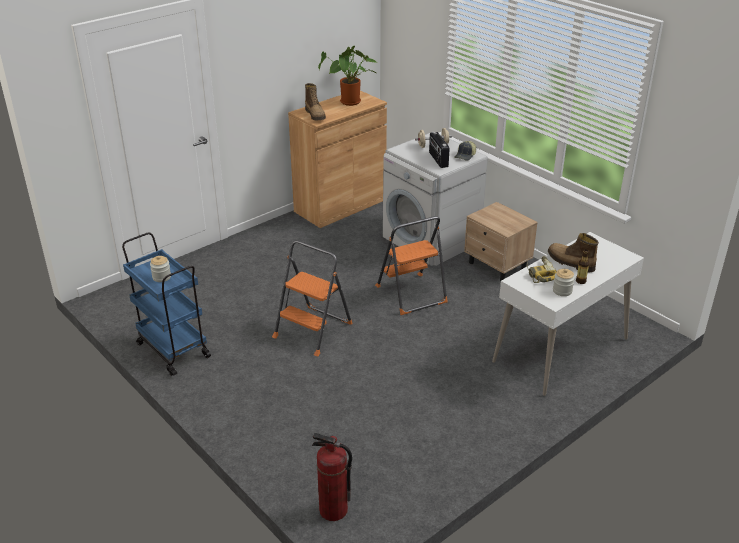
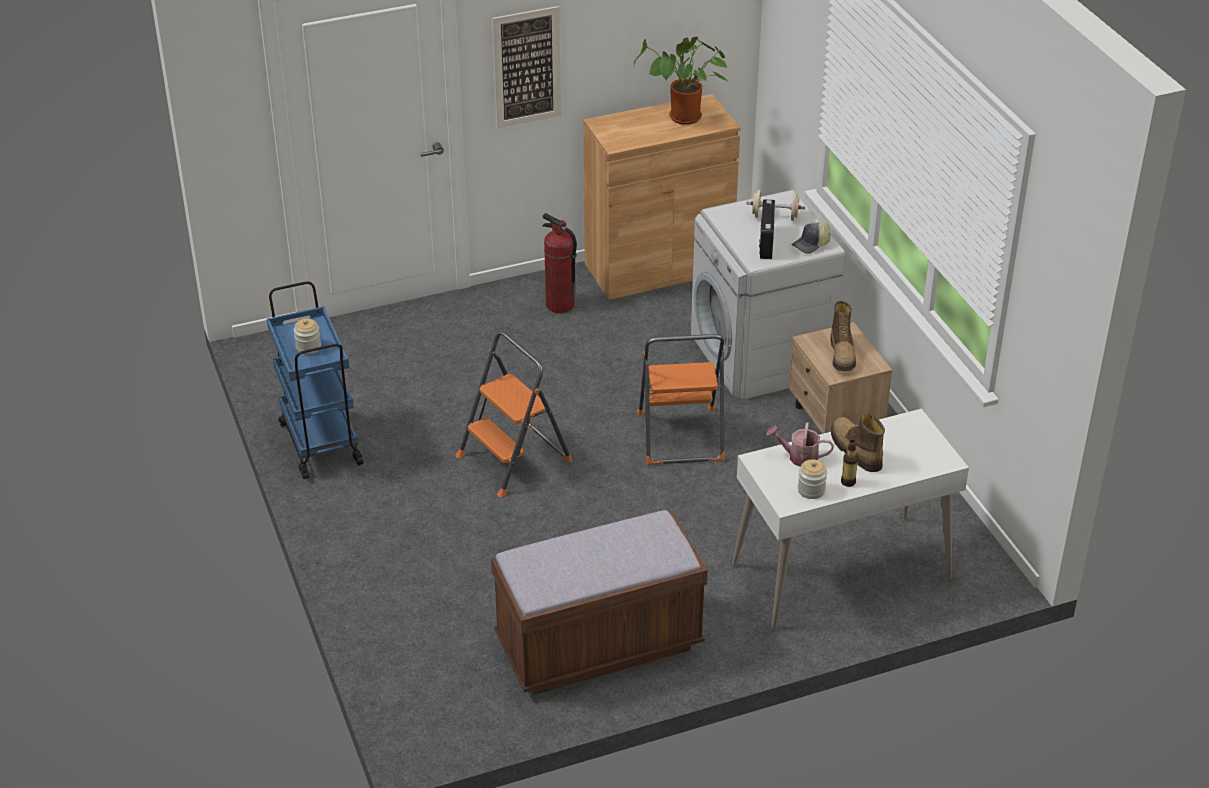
camera: 20 degrees right, 5 degrees up
(252, 78) = (527, 67): none -> picture
(315, 115) = (619, 133): boot -> boot (842, 354)
(333, 510) = (416, 701): fire extinguisher -> fire extinguisher (560, 305)
(439, 435) = (599, 645): none -> brown bench
(539, 273) = (799, 457): power drill -> watering can

